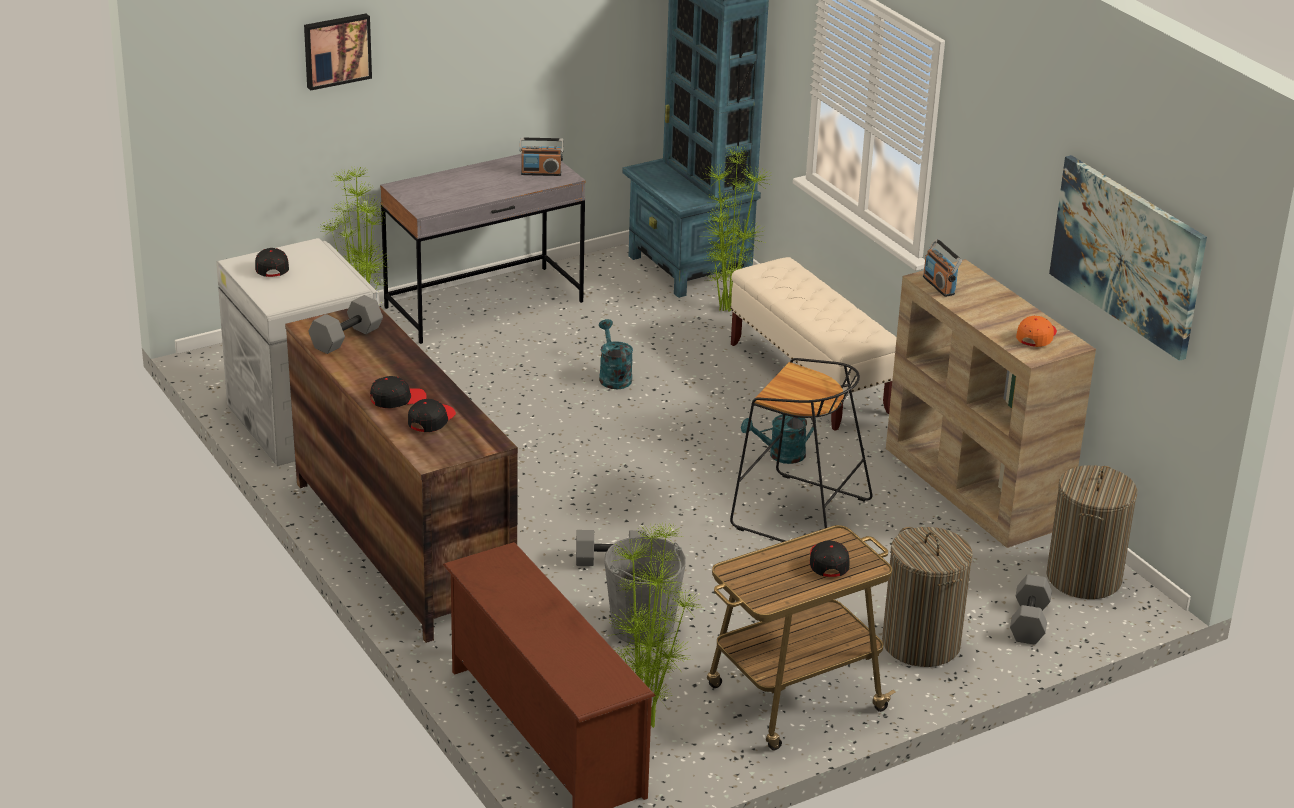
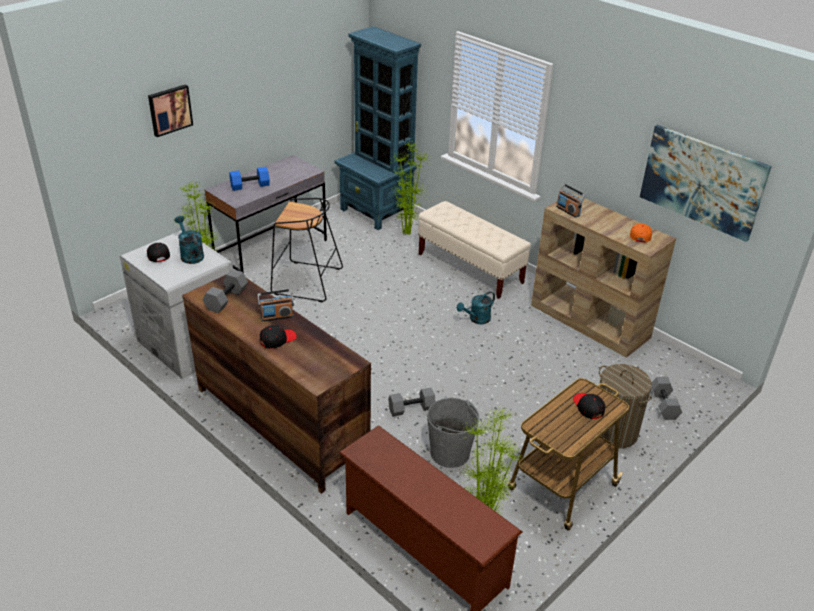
camera: 15 degrees left, 5 degrees up
(431, 420) = (306, 352): black cap -> none
(454, 188) = (250, 186): none -> blue dumbbell
(541, 173) = (297, 170): radio -> radio (277, 316)
(613, 376) = (362, 284): turquoise watering can -> turquoise watering can (190, 254)
(798, 514) = (504, 356): black stool -> black stool (305, 282)
(1083, 578) = (676, 369): laundry basket -> none

